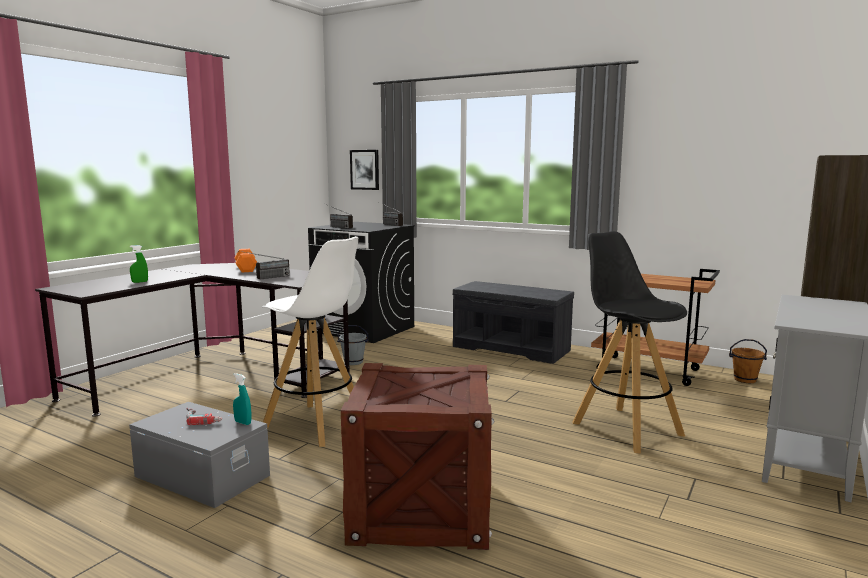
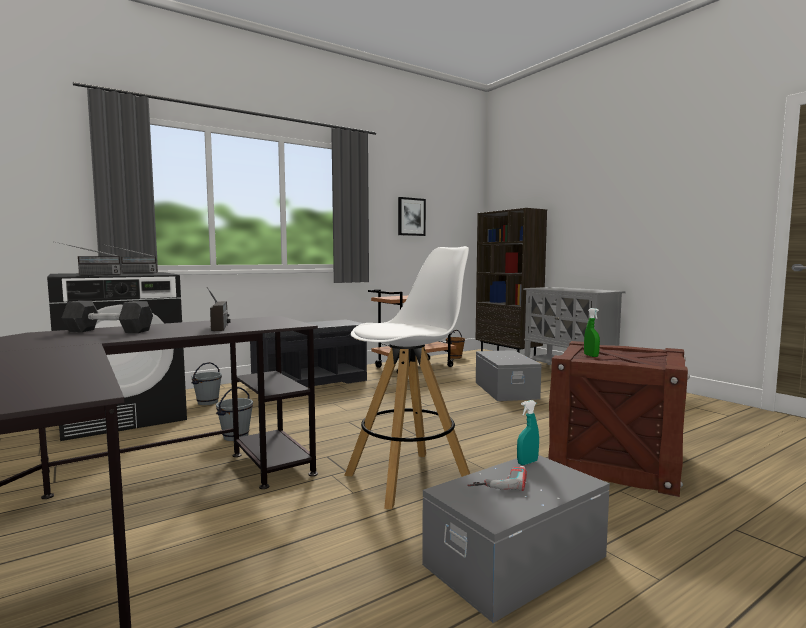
camera: 65 degrees left, 5 degrees down
(140, 282) = (54, 366): green spray bottle -> green spray bottle (591, 356)
(246, 268) = (109, 331): orange dumbbell -> grey dumbbell
(365, 169) = (46, 201): picture -> picture (411, 217)
(415, 337) = (207, 402): none -> grey bucket
(626, 428) = (506, 390): black stool -> grey storage box

